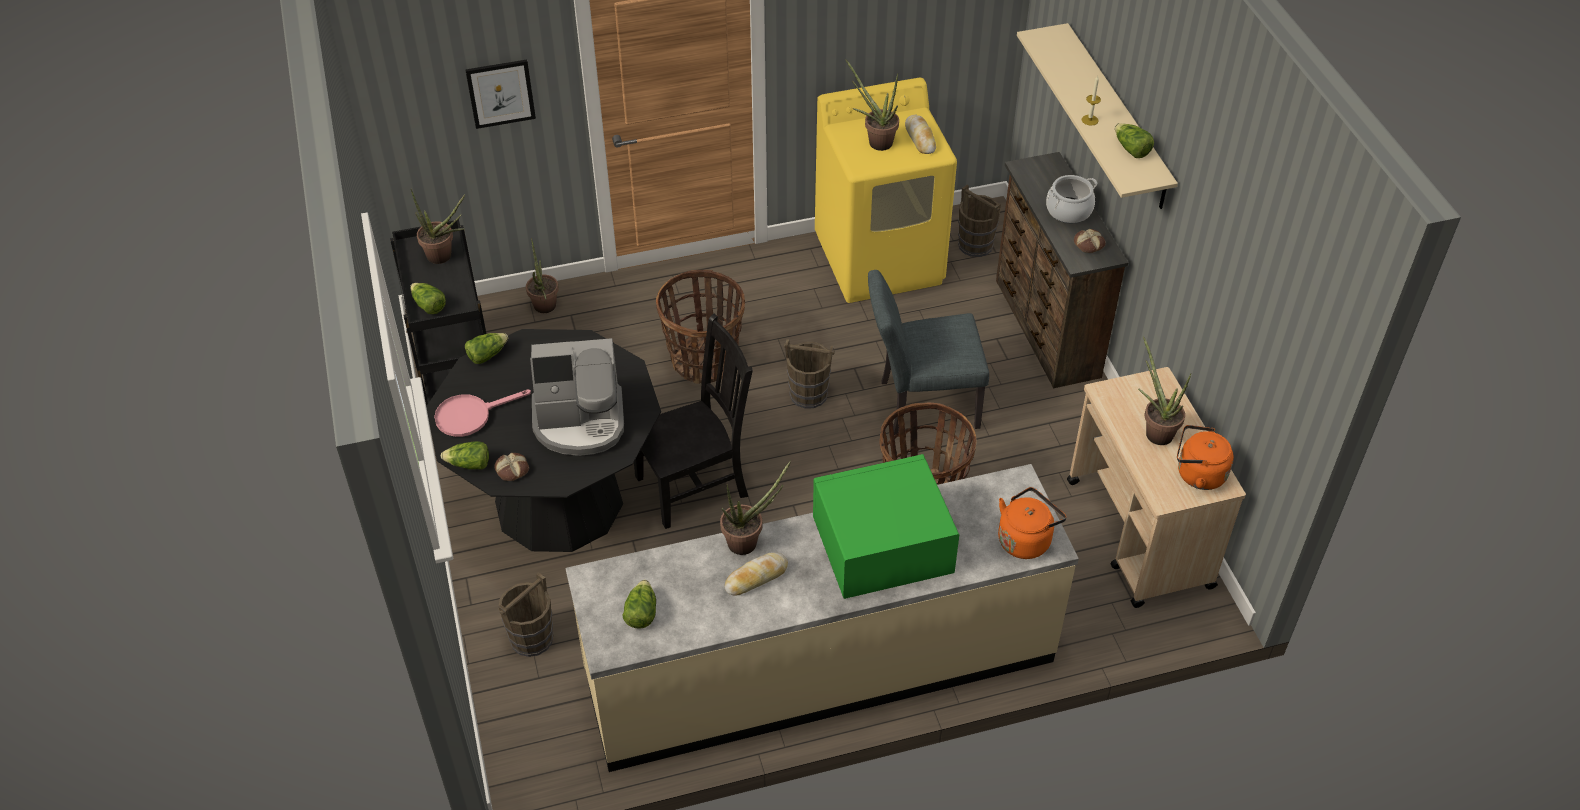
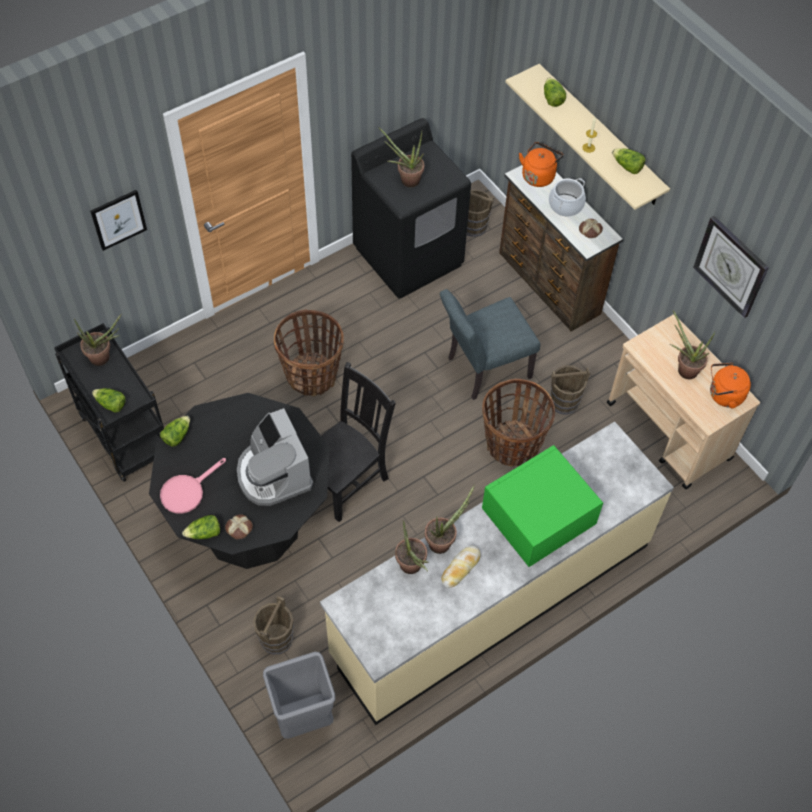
camera: 20 degrees left, 10 degrees up
(525, 740) = (305, 720): none -> grey trash can
(544, 309) = (171, 363): potted plant -> potted plant (412, 568)
(580, 422) = (273, 474): coffee machine -> coffee machine turned 90 degrees clockwise
(641, 613) = (390, 621): lettuce -> lettuce (552, 98)
(809, 394) = (400, 383): brown bucket -> brown bucket (564, 402)
(880, 260) = (409, 256): yellow washing machine -> black washing machine
(920, 138) = (438, 169): bread -> none
(1026, 539) = (633, 483): orange kettle -> orange kettle (538, 175)
(1230, 291) = (731, 266): none -> wall clock

